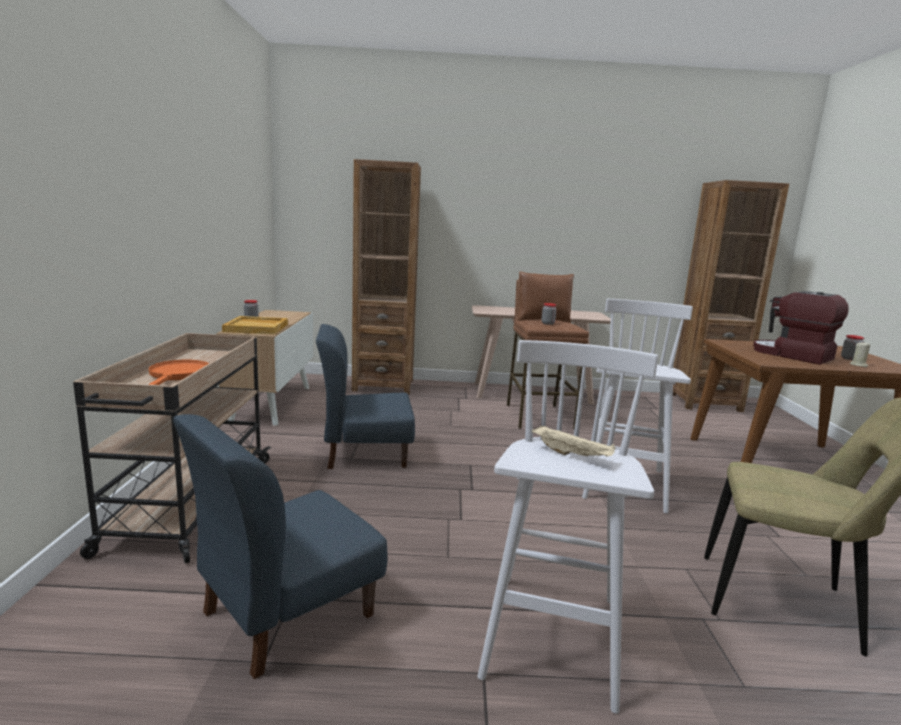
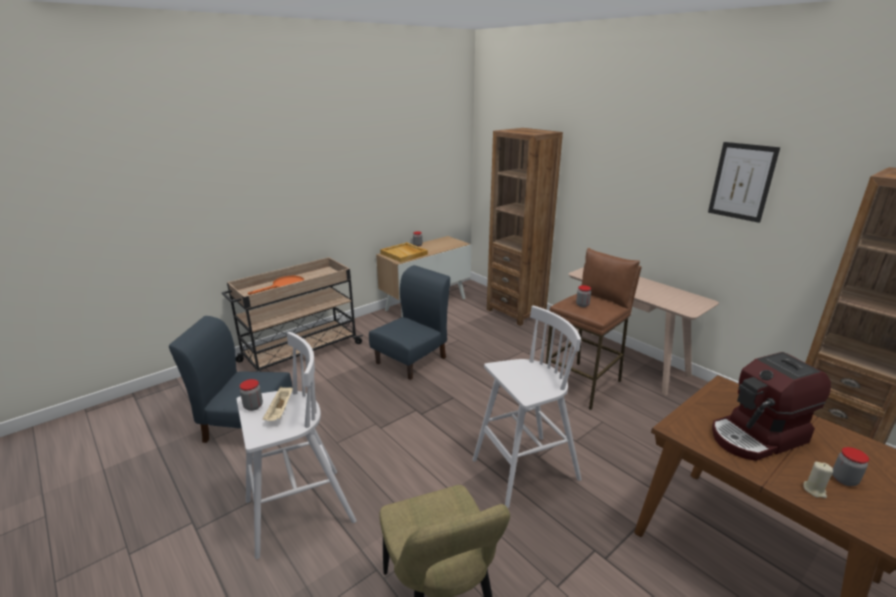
camera: 50 degrees right, 10 degrees up
(365, 453) = (412, 360): blue chair -> blue chair turned 90 degrees clockwise
(540, 463) = (253, 406): none -> jar
(605, 204) = (742, 181): none -> picture
(792, 355) = (758, 437): coffee machine -> coffee machine turned 120 degrees counterclockwise

